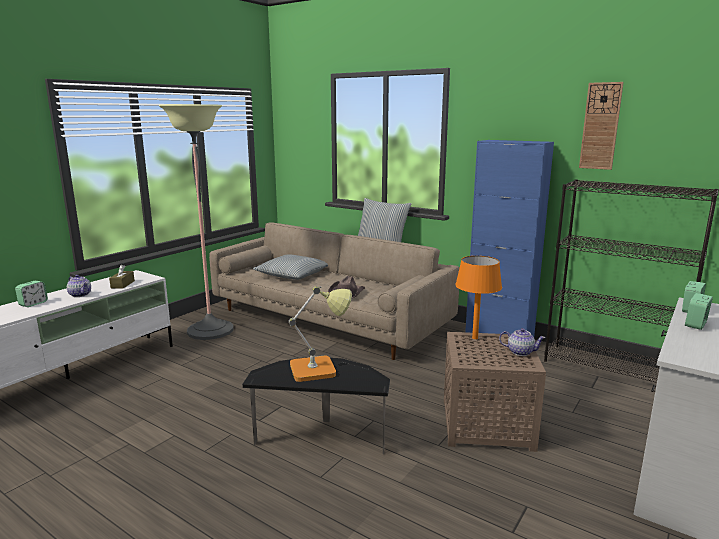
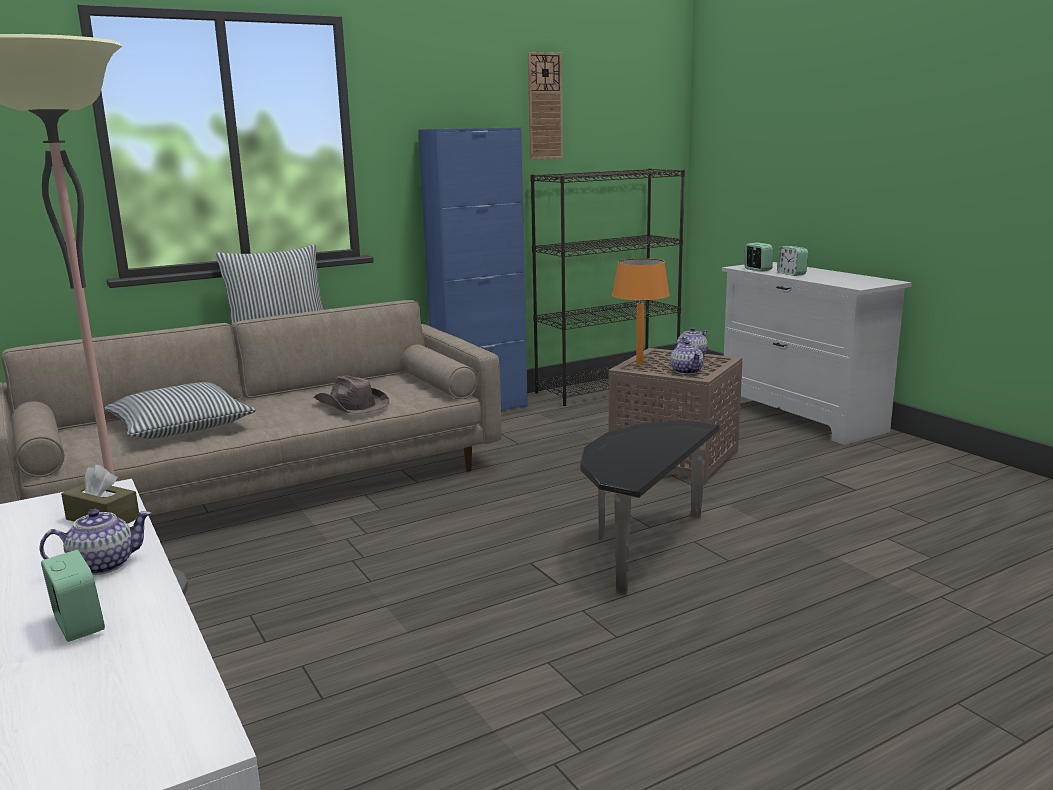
camera: 65 degrees left, 0 degrees up
(319, 369) = (630, 446): table lamp -> none
(472, 356) = (686, 371): none -> teapot

